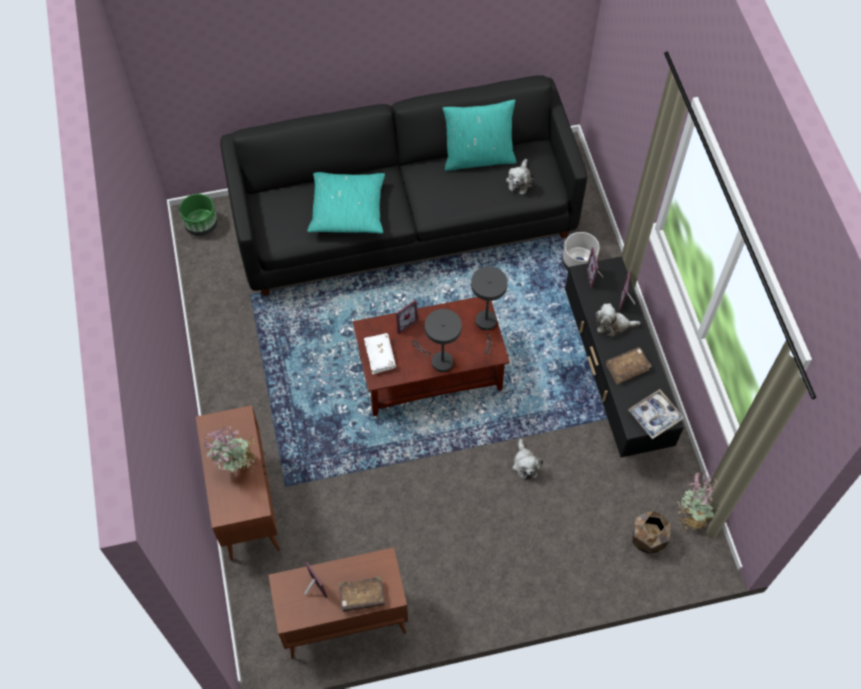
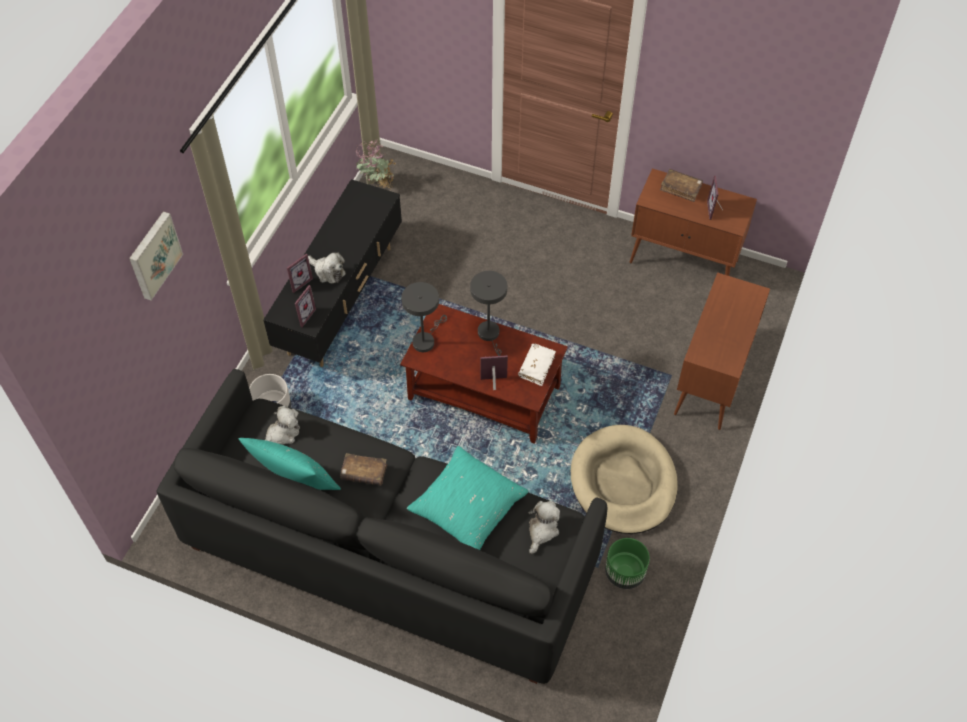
camera: 145 degrees left, 5 degrees down
(201, 225) = (602, 683): green planter -> green planter (625, 573)
(236, 466) = (725, 320): potted plant -> none
(269, 367) = (623, 482): none -> beige dog bed
(525, 464) = (466, 283): plush toy -> plush toy (542, 530)
(627, 367) = (349, 237): brown book -> brown book (364, 473)
(647, 539) = (423, 191): brown planter -> none
(650, 70) = (153, 255): none -> picture
(654, 416) = (364, 196): tray -> none

